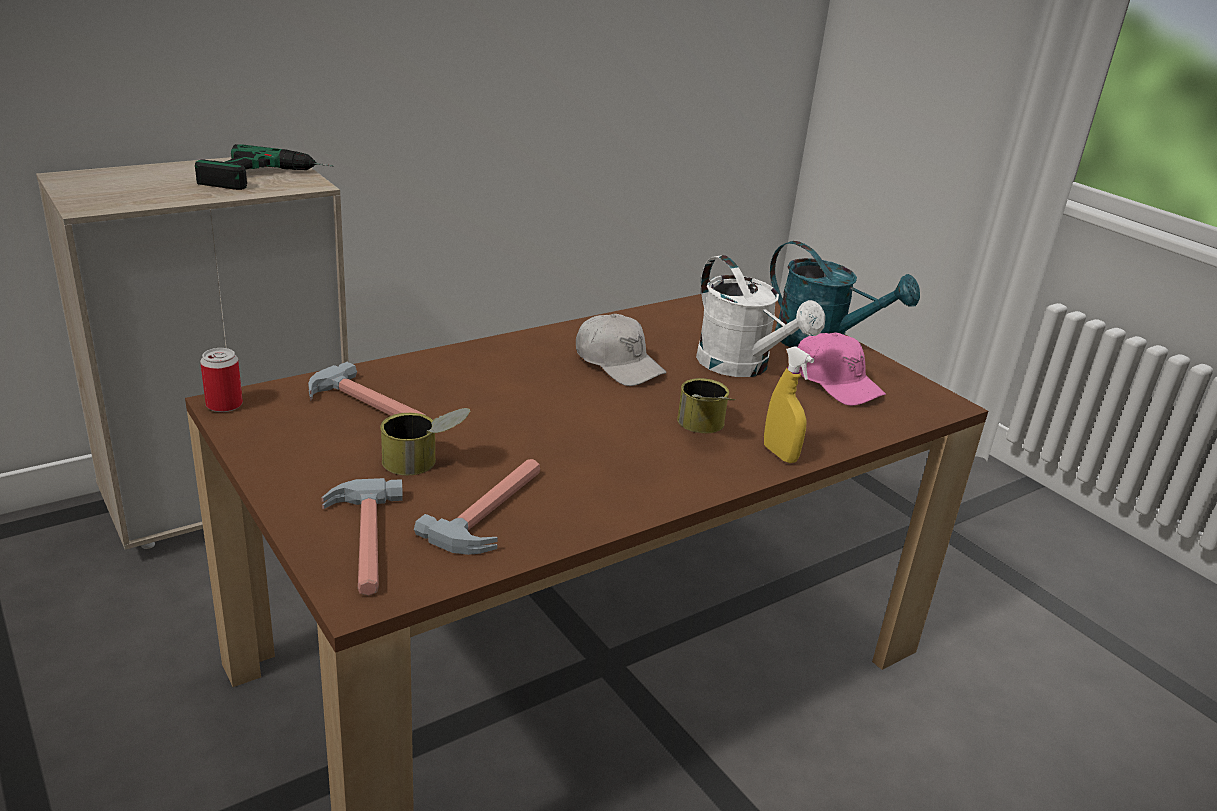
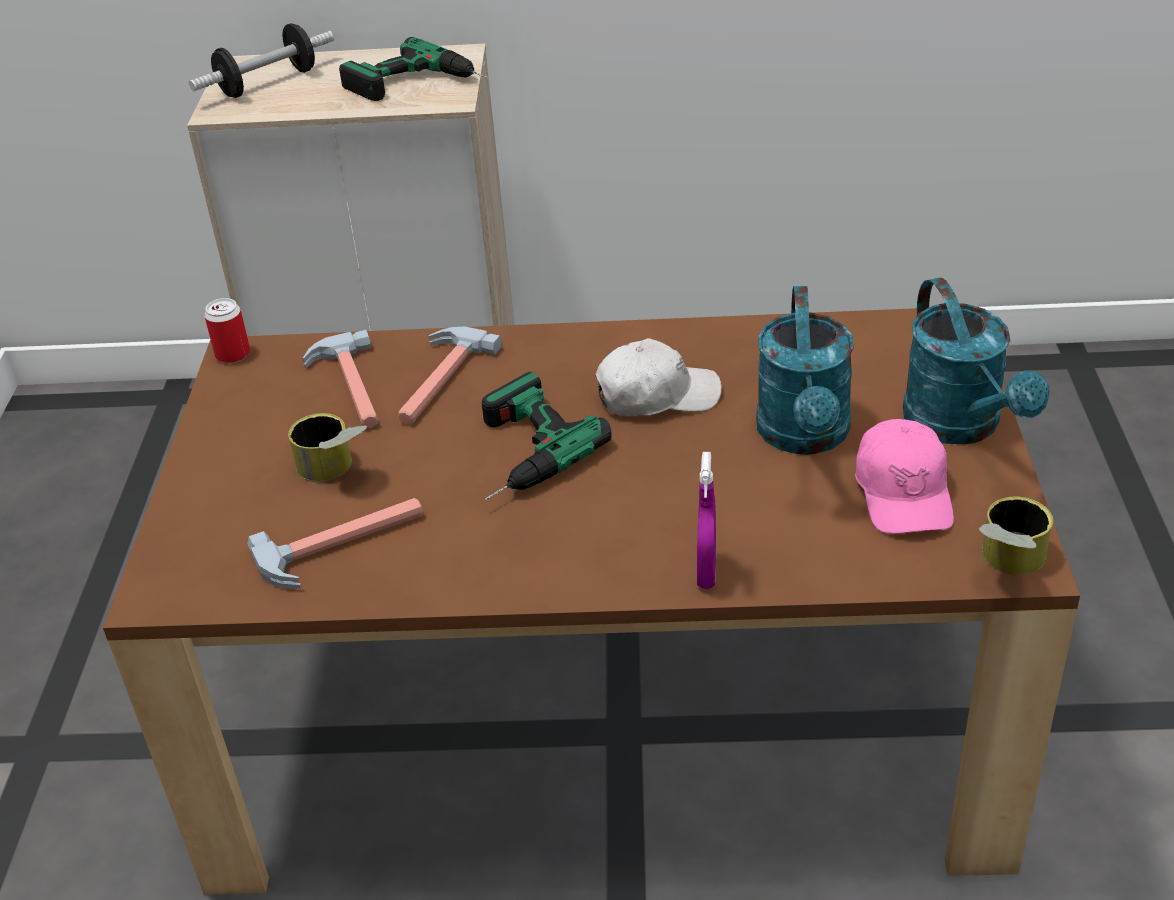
camera: 40 degrees right, 10 degrees up
(114, 186) = (268, 83): none -> dumbbell
(362, 541) = (206, 540): hammer -> hammer (437, 380)
(560, 418) = (517, 453): none -> power drill
(618, 364) = (656, 395): white cap -> white cap turned 90 degrees counterclockwise
(702, 429) = (655, 511): can -> can (1007, 565)
(742, 367) = (805, 437): white watering can -> turquoise watering can
(780, 454) = (706, 572): yellow spray bottle -> purple spray bottle

